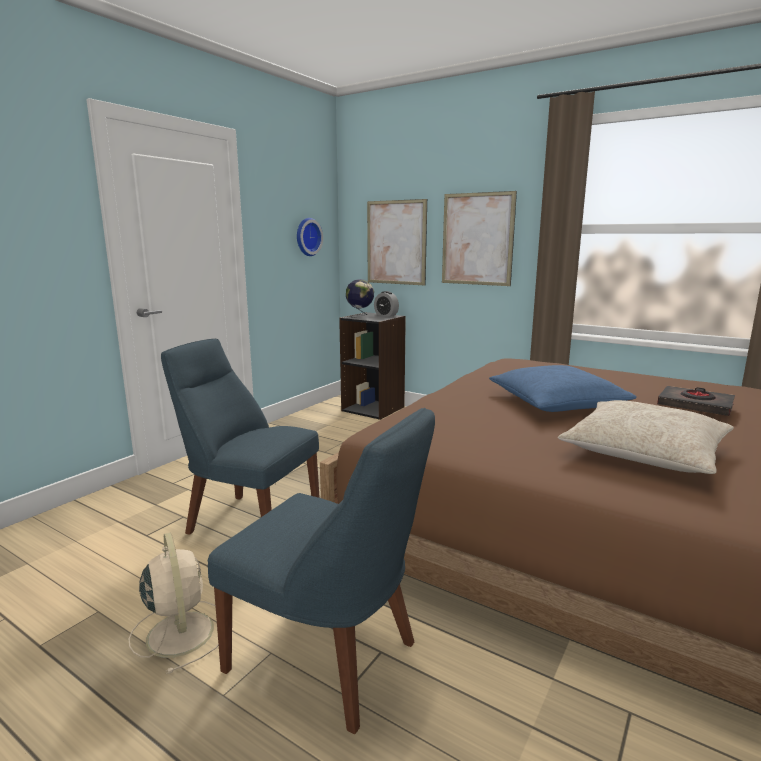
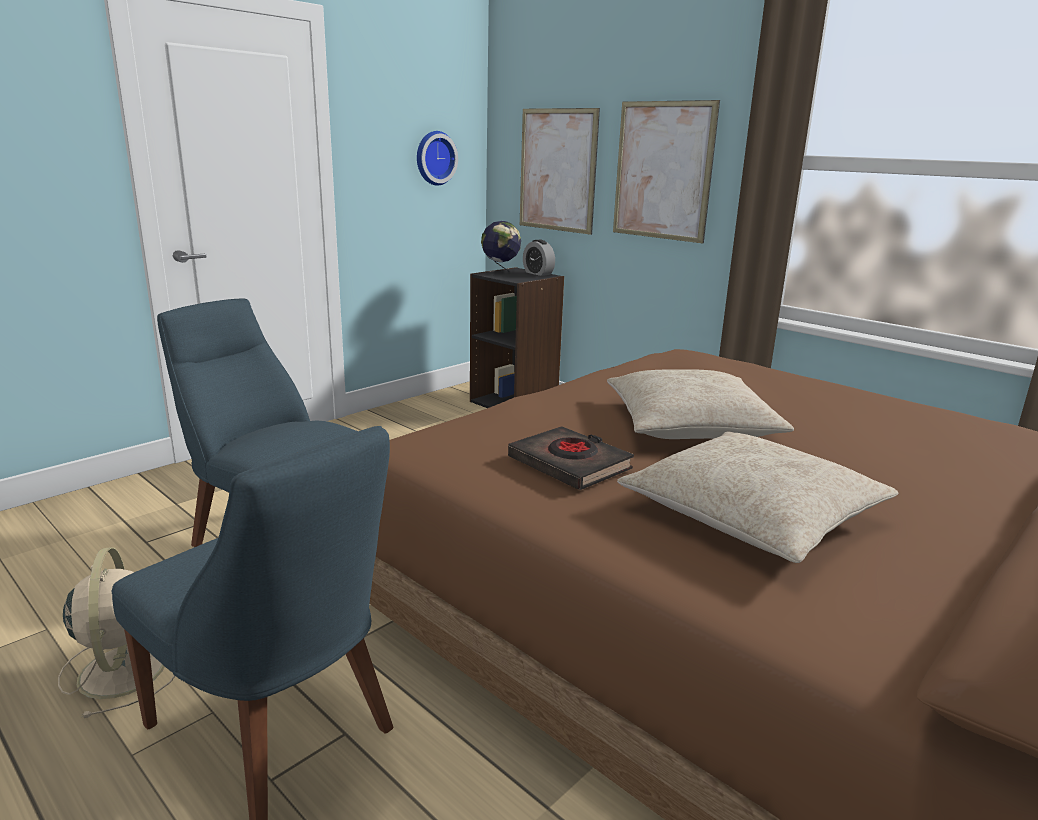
camera: 10 degrees right, 5 degrees up
(556, 402) = (690, 425): blue pillow -> beige pillow
(695, 405) = (897, 449): black book -> black book (570, 464)

